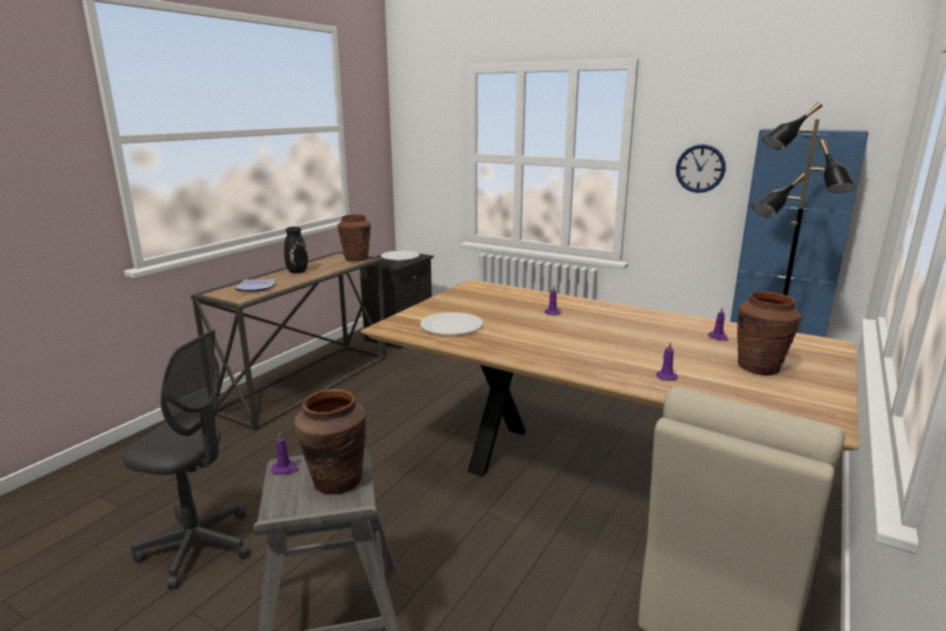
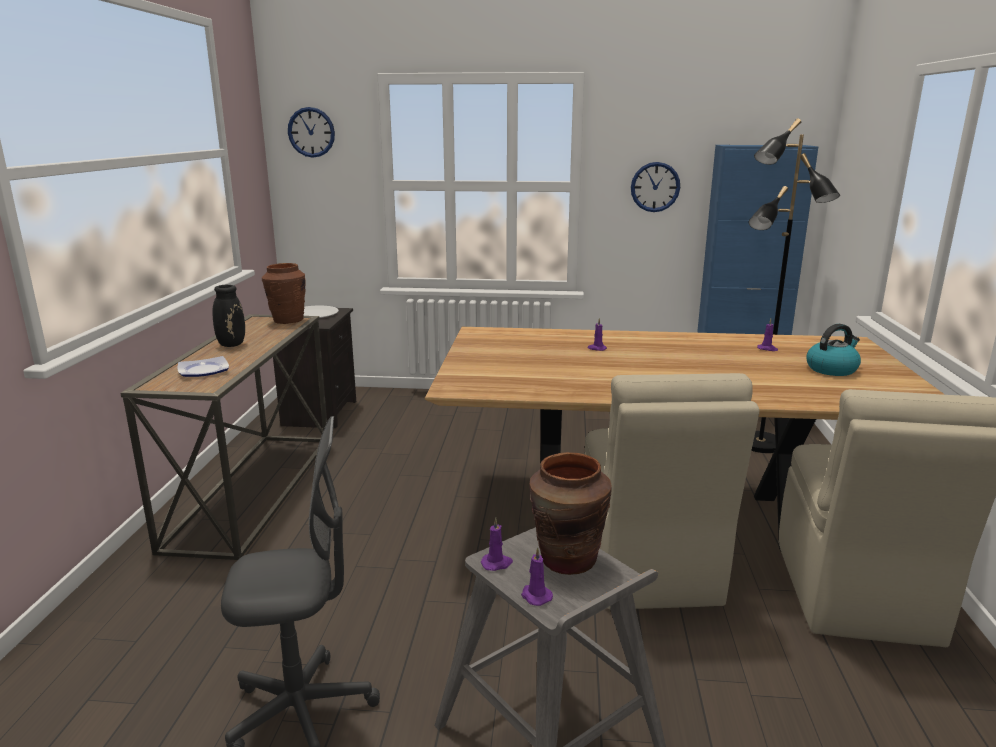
camera: 25 degrees left, 0 degrees up
(420, 113) = (311, 132): none -> wall clock
(452, 326) = (518, 376): white plate -> none
(540, 518) = (647, 566): none -> beige chair
(665, 376) = (775, 389): purple candle -> purple candle (535, 596)
(759, 368) = (832, 369): brown vase -> kettle

